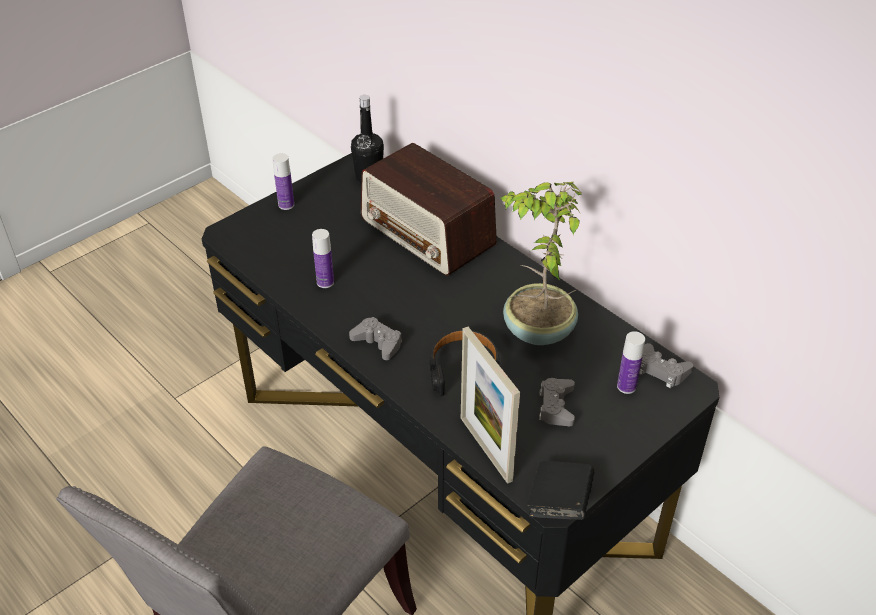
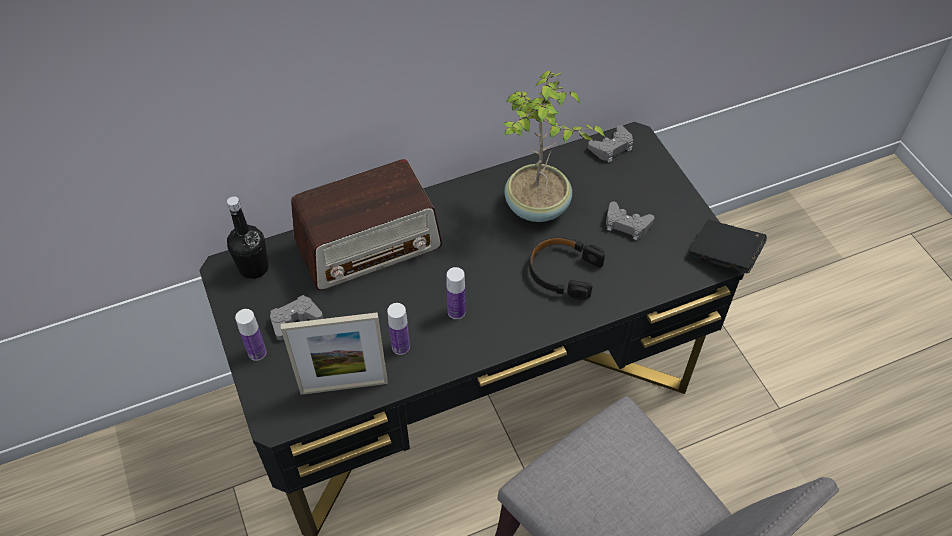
camera: 70 degrees left, 10 degrees up
(378, 343) = (504, 325): grey game controller -> grey game controller (295, 320)
(485, 448) = (656, 284): picture frame -> picture frame (344, 386)
(626, 386) = (621, 174): bottle -> bottle (456, 311)

